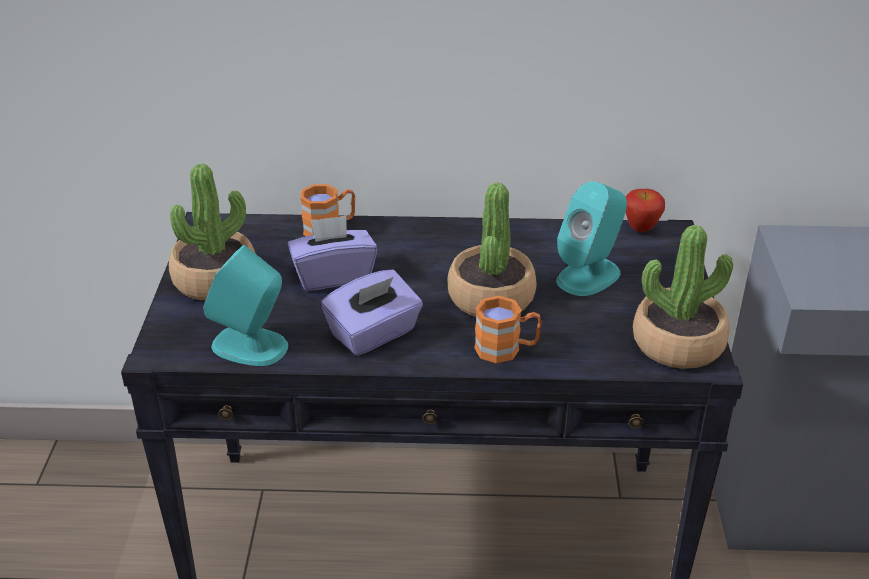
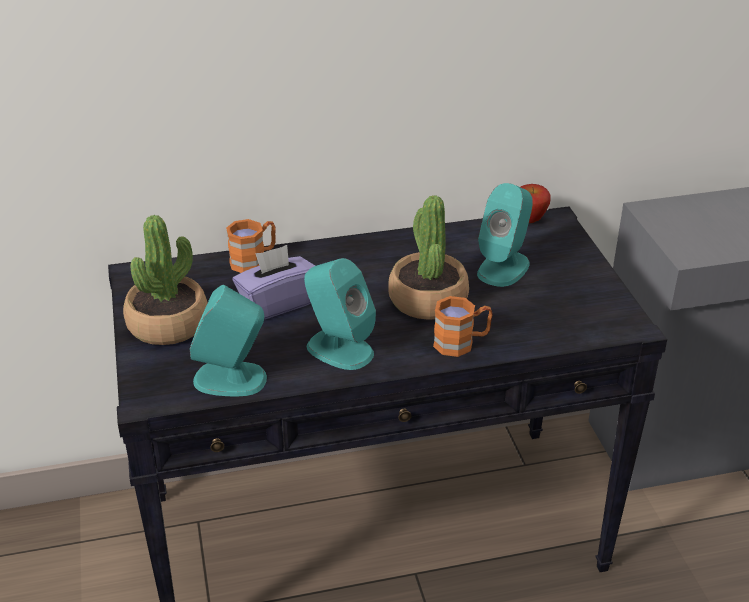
camera: 15 degrees left, 0 degrees up
(374, 334) = (339, 349): purple tissue box -> turquoise speaker
(678, 343) = (601, 314): potted plant -> none

